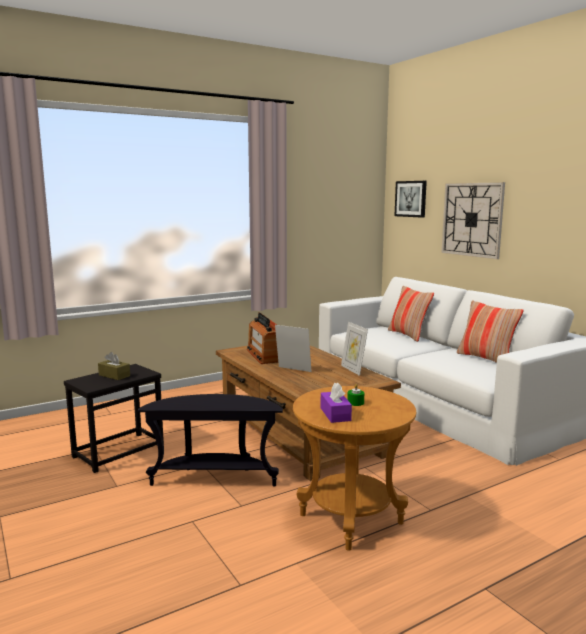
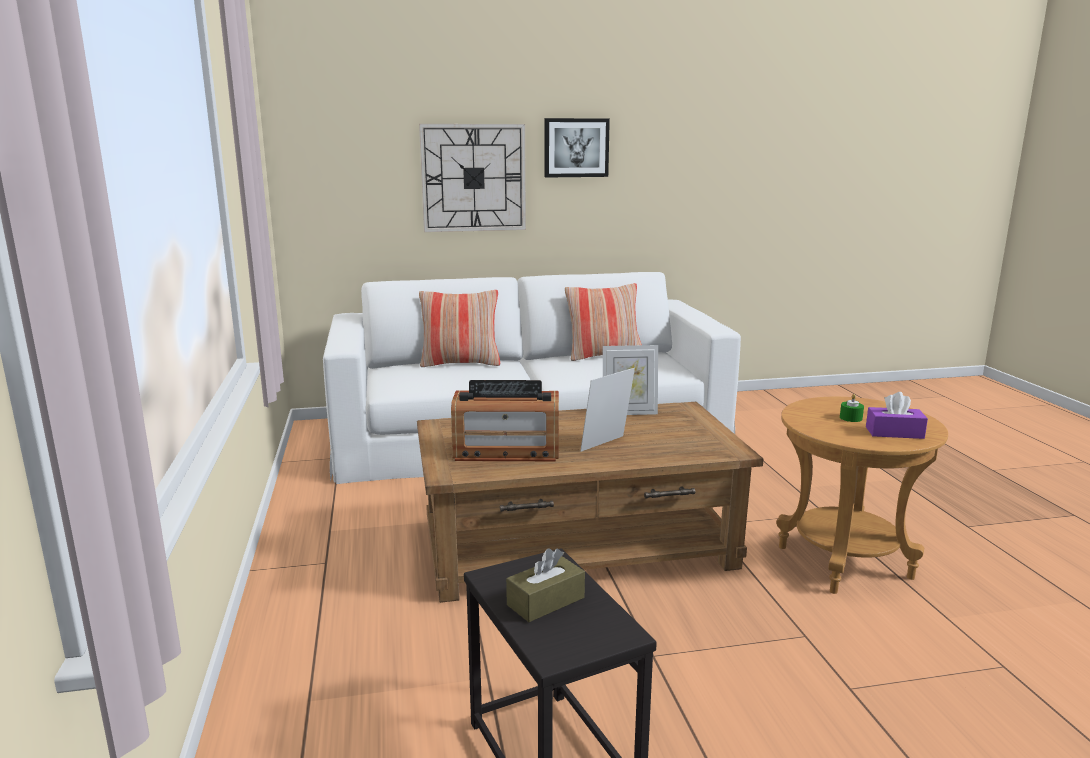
camera: 70 degrees left, 5 degrees up
(215, 477) = (710, 648): black side table -> none
(411, 199) = (339, 149): picture -> picture (576, 147)

